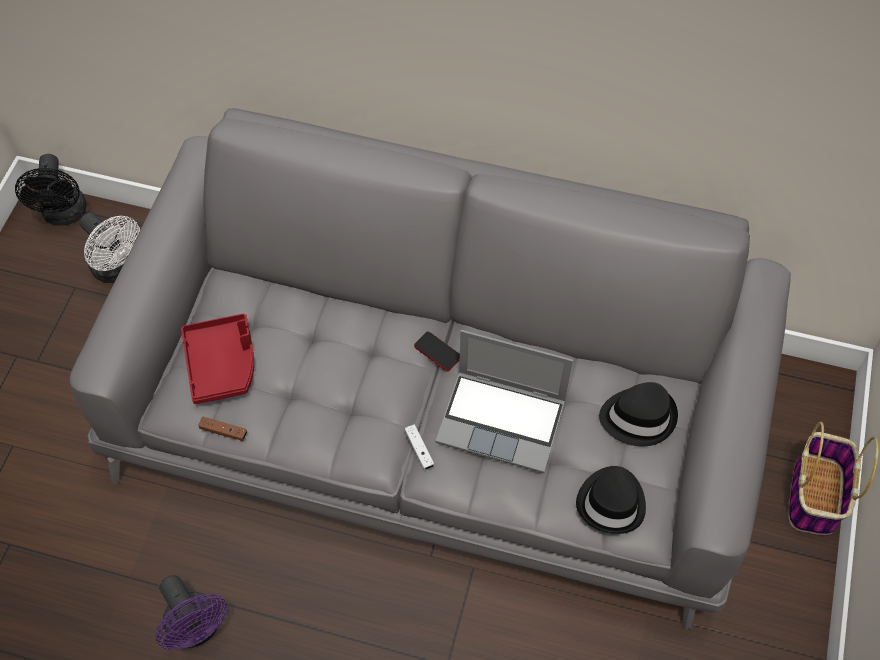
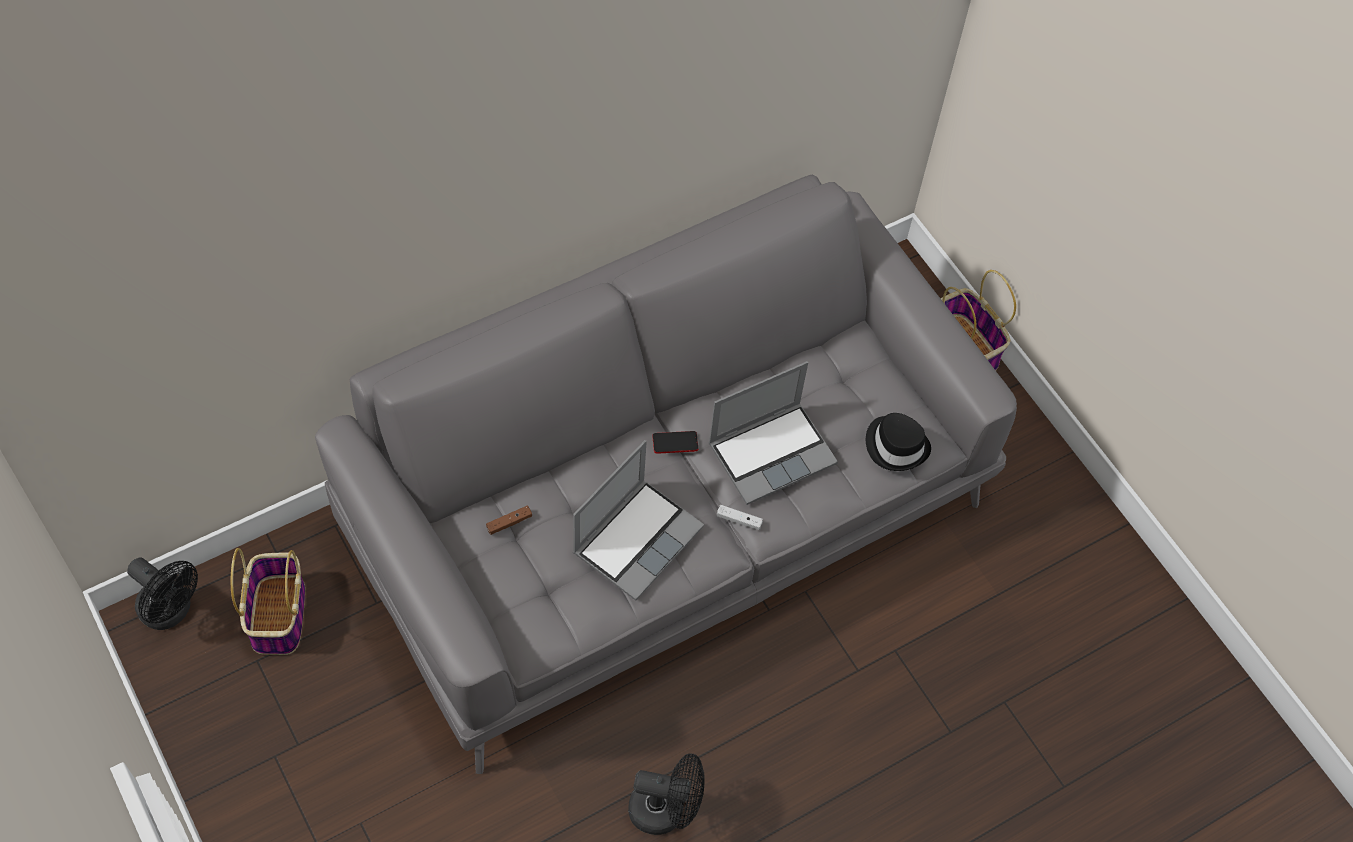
camera: 50 degrees left, 0 degrees up
(118, 269) = (278, 614): white fan -> basket
(197, 629) = (665, 810): purple fan -> black fan
(222, 364) = (533, 583): red tray -> none
(223, 431) = (590, 628): brown game controller -> brown game controller (509, 523)
(329, 397) = (637, 538): none -> laptop
(638, 416) = (853, 374): black hat -> none

